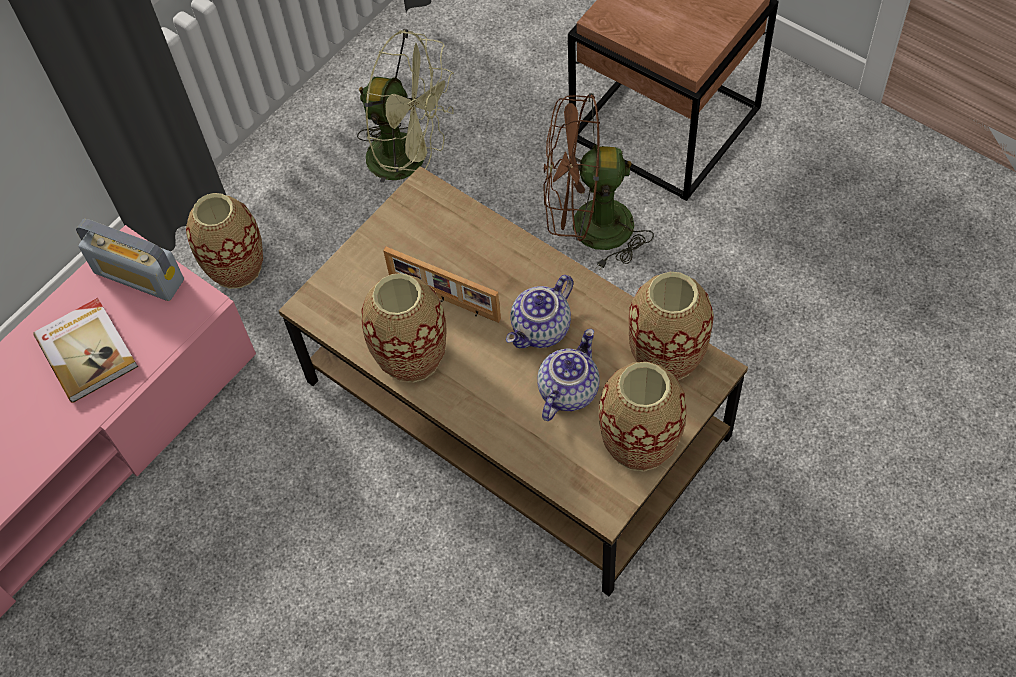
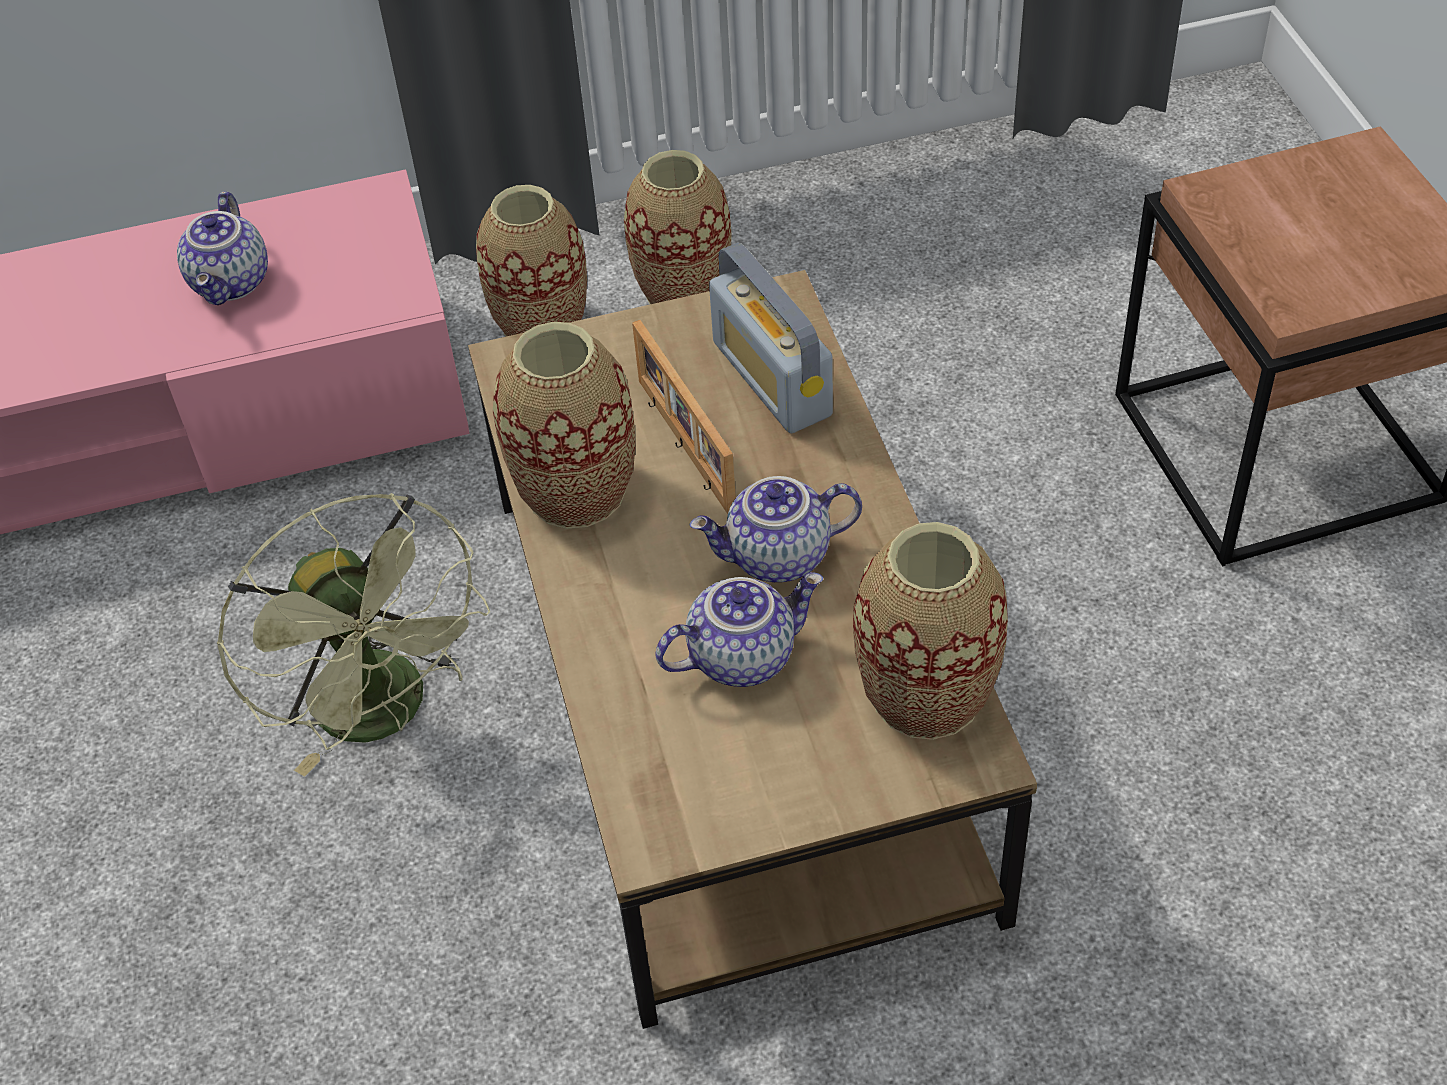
camera: 35 degrees right, 10 degrees down
(88, 351) = (232, 283): book -> teapot
(139, 276) = (366, 233): radio -> radio (772, 379)
(410, 158) = (871, 310): green fan -> green fan (386, 714)
(588, 228) = (1041, 524): brown fan -> none
(640, 442) = (779, 787): vase -> vase (683, 290)

